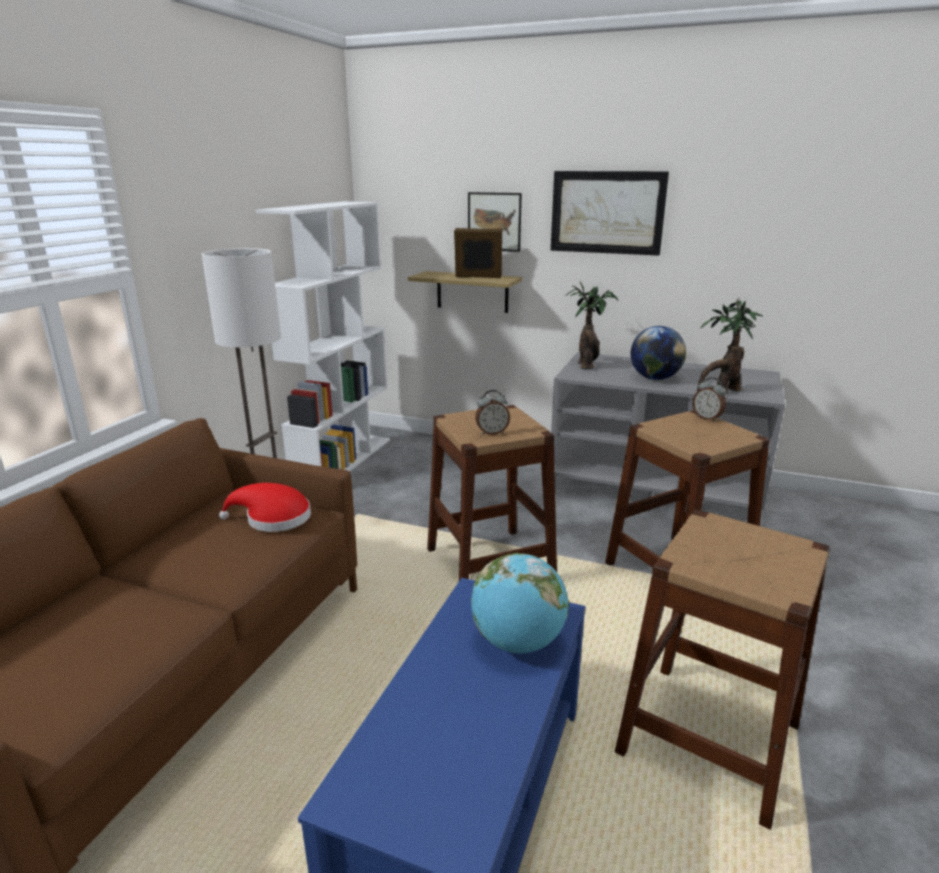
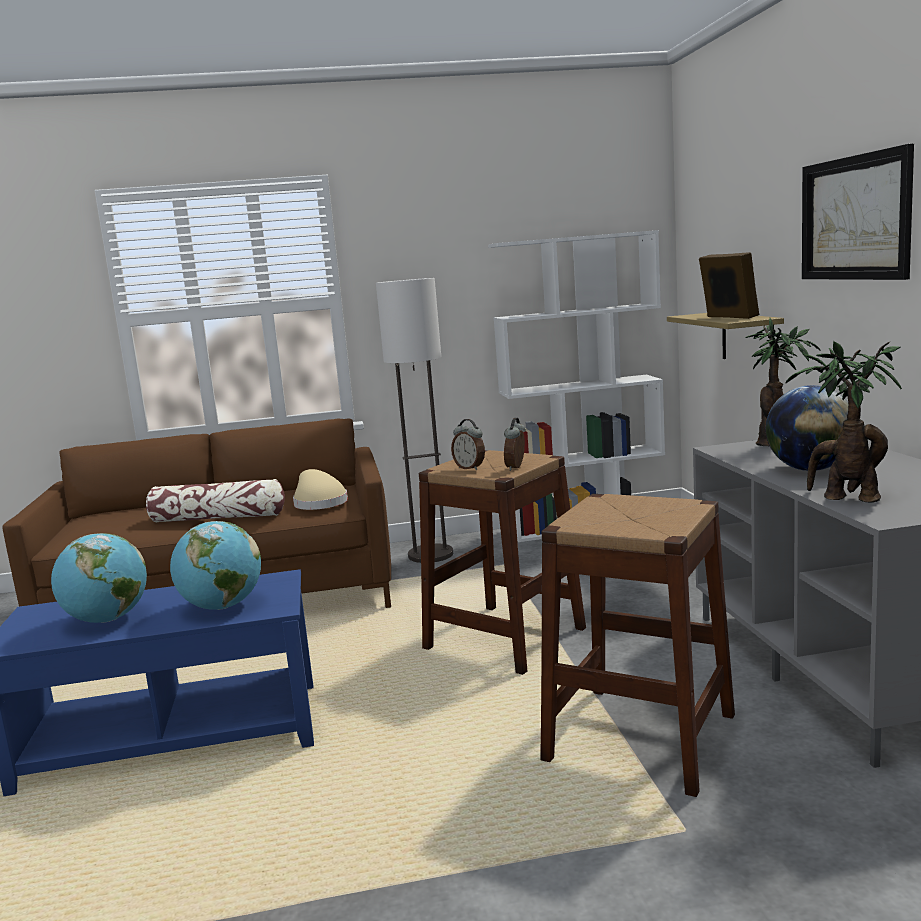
camera: 60 degrees right, 10 degrees down
(198, 582) = (218, 518): none -> pillow
(273, 518) = (318, 503): red hat -> beige hat
(465, 730) = (107, 620): none -> globe
(494, 221) = (762, 244): picture -> none
(707, 418) = (692, 509): alarm clock -> alarm clock (517, 467)
(708, 738) = (337, 826): brown stool -> none

